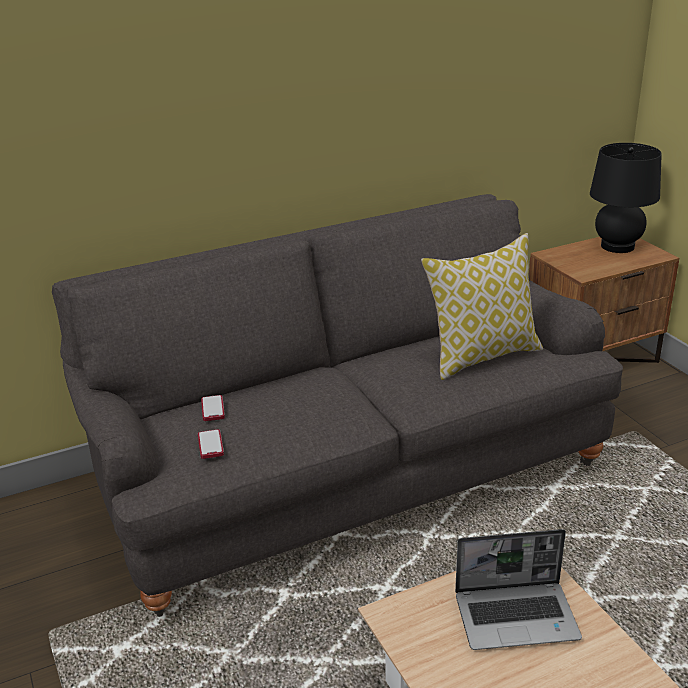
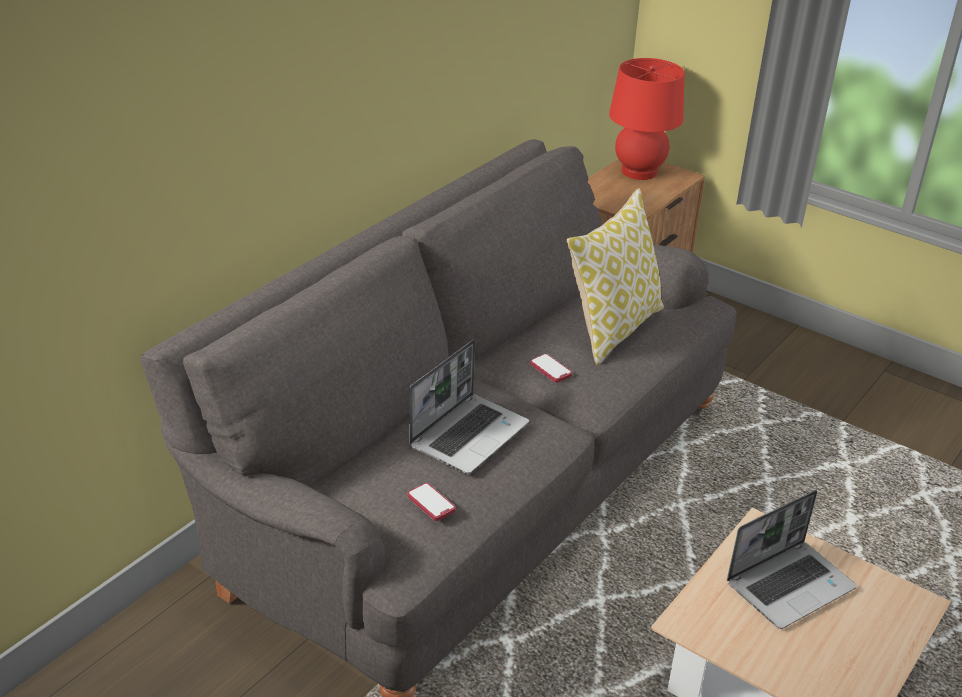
camera: 30 degrees left, 5 degrees up
(213, 409) = (393, 461): phone -> phone (550, 369)
(286, 404) = (469, 434): none -> laptop
(617, 246) = (639, 172): black table lamp -> red table lamp

